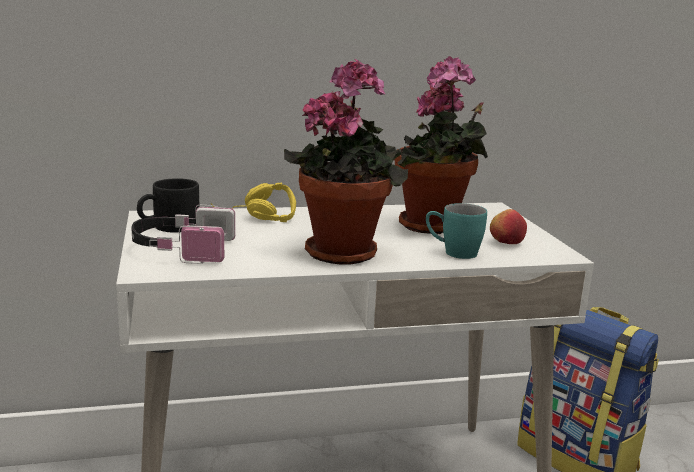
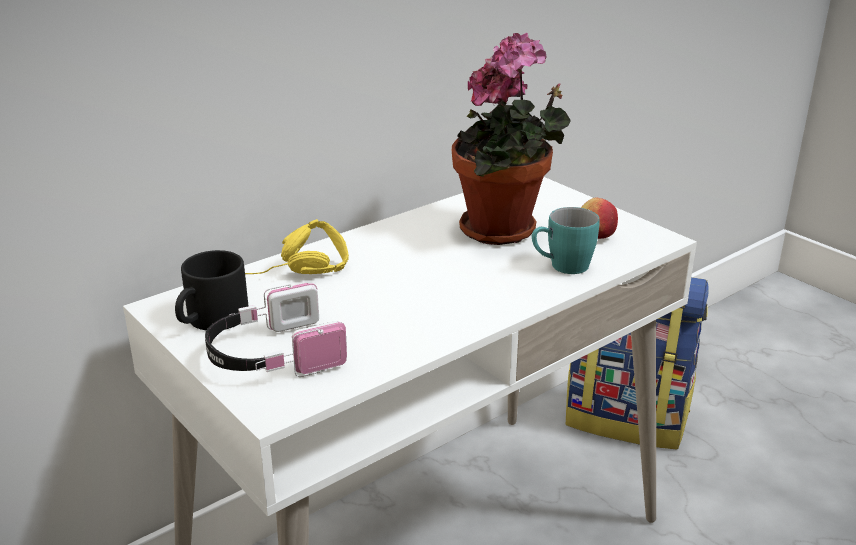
camera: 25 degrees left, 10 degrees up
(344, 251) = (453, 299): potted plant -> none

